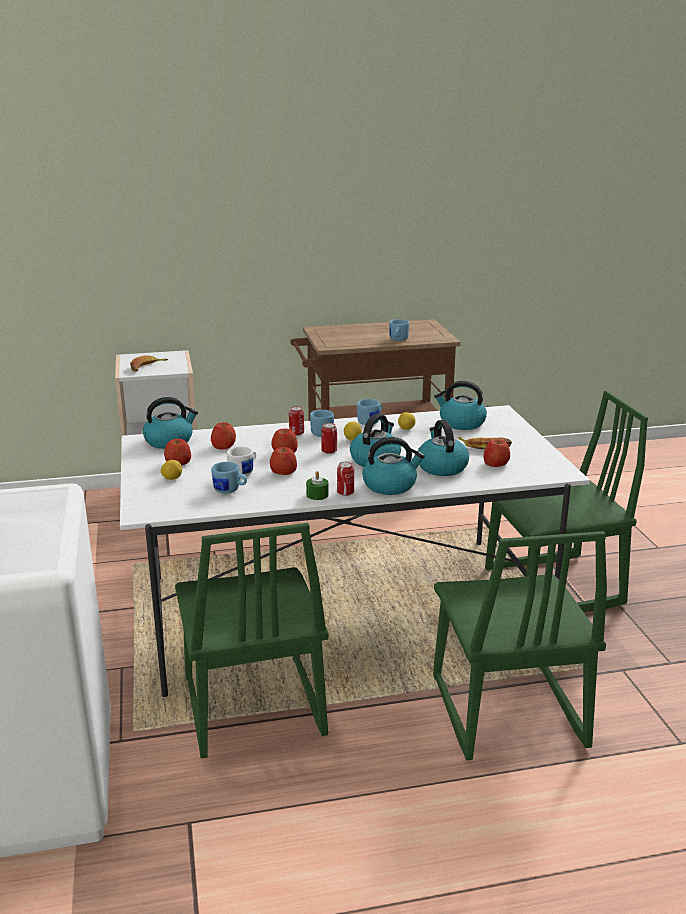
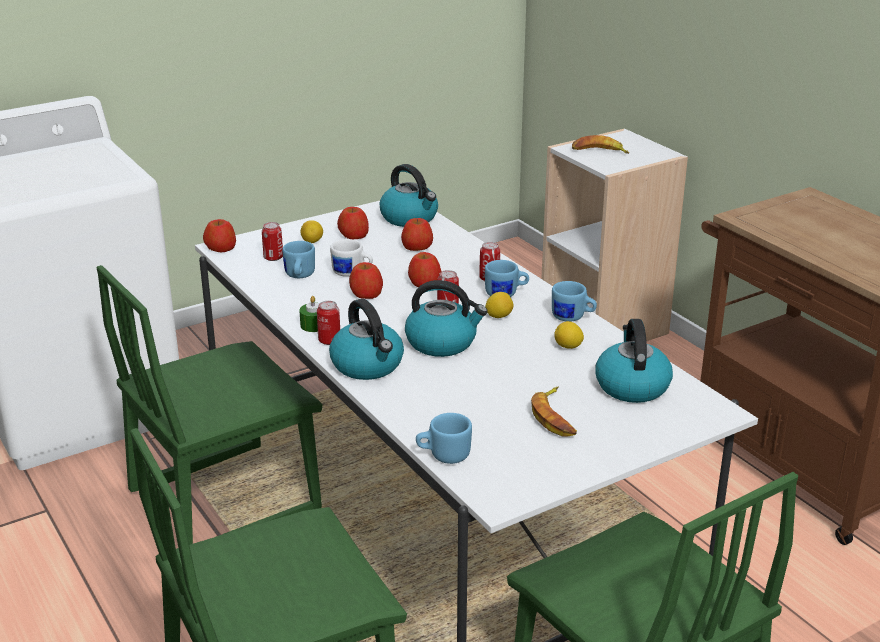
camera: 70 degrees right, 5 degrees up
(185, 496) = (273, 257): none -> can
(397, 340) = (836, 257): blue mug -> blue mug (443, 455)
(441, 467) = (451, 392): kettle -> none
(496, 464) = (492, 434): apple -> apple (221, 248)

